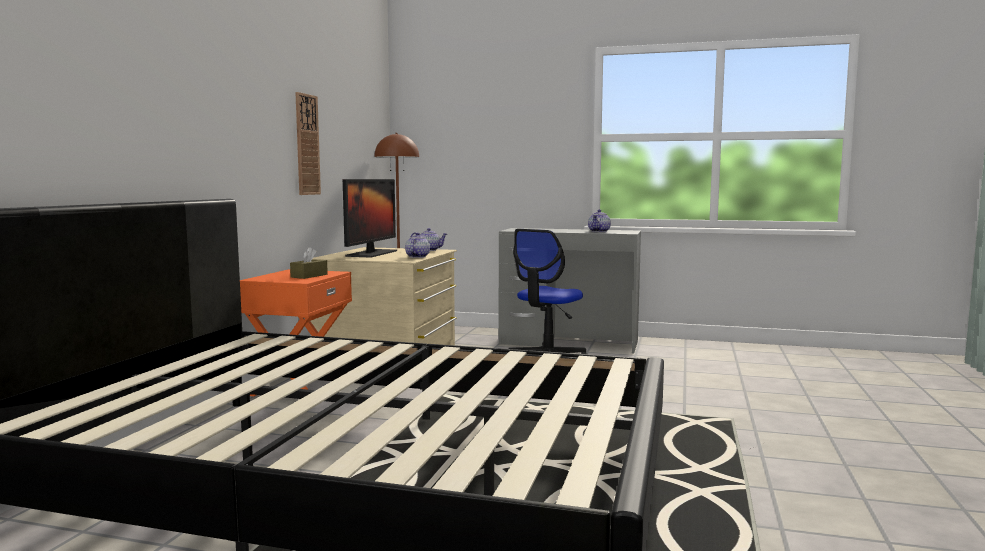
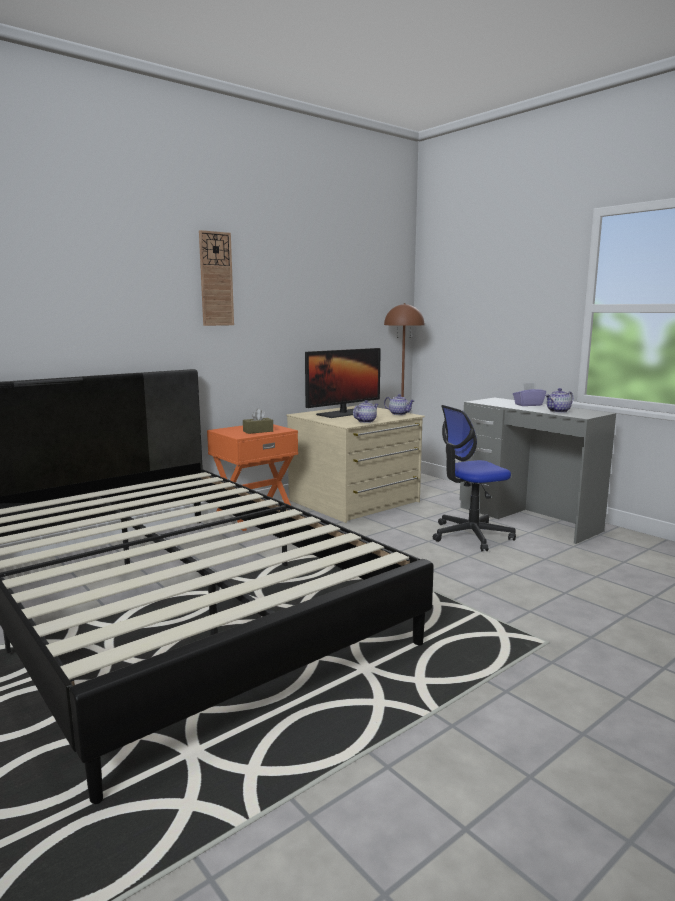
camera: 35 degrees right, 5 degrees up
(307, 145) = (294, 320): wall clock -> wall clock (216, 279)
(560, 230) = (528, 405): none -> purple tissue box

